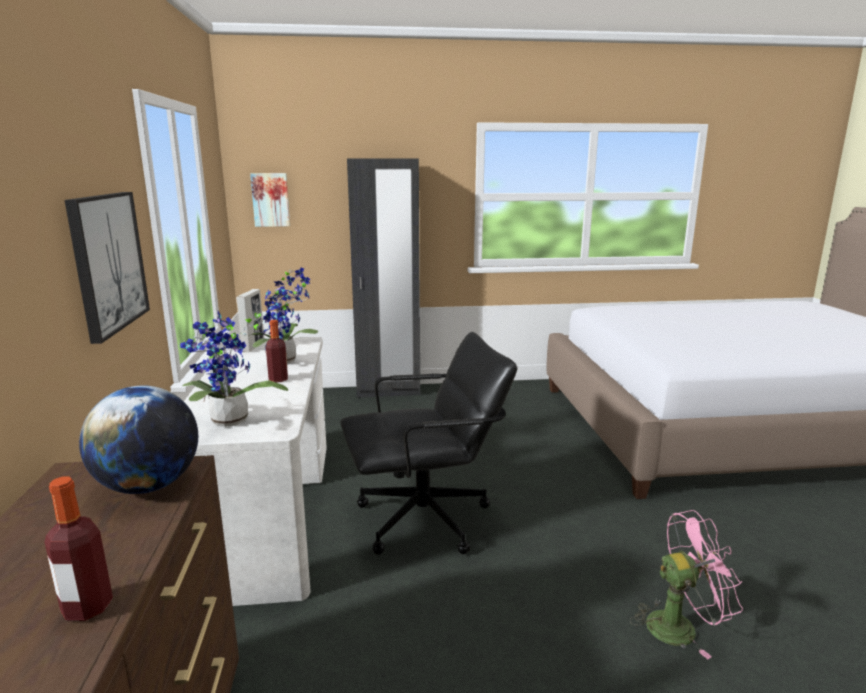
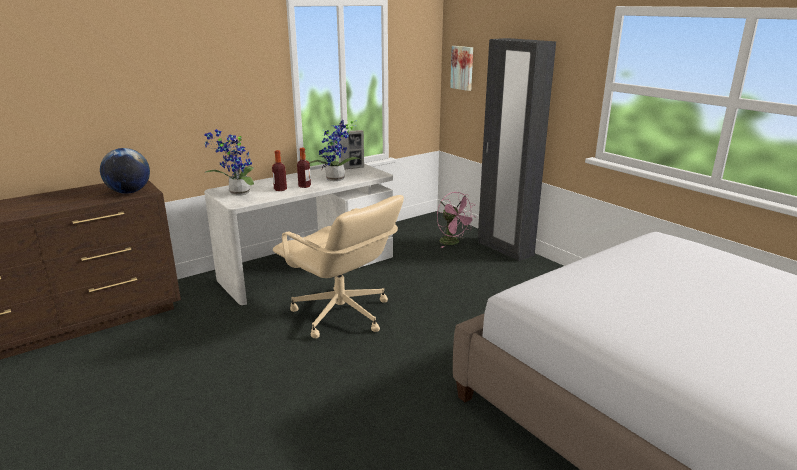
camera: 60 degrees right, 5 degrees up
(87, 607) = (46, 208): bottle -> bottle (280, 189)
(107, 262) = (224, 96): picture -> none
(425, 519) = (341, 315): black office chair -> beige office chair
(680, 626) = (294, 442): pink fan -> pink fan (453, 243)

